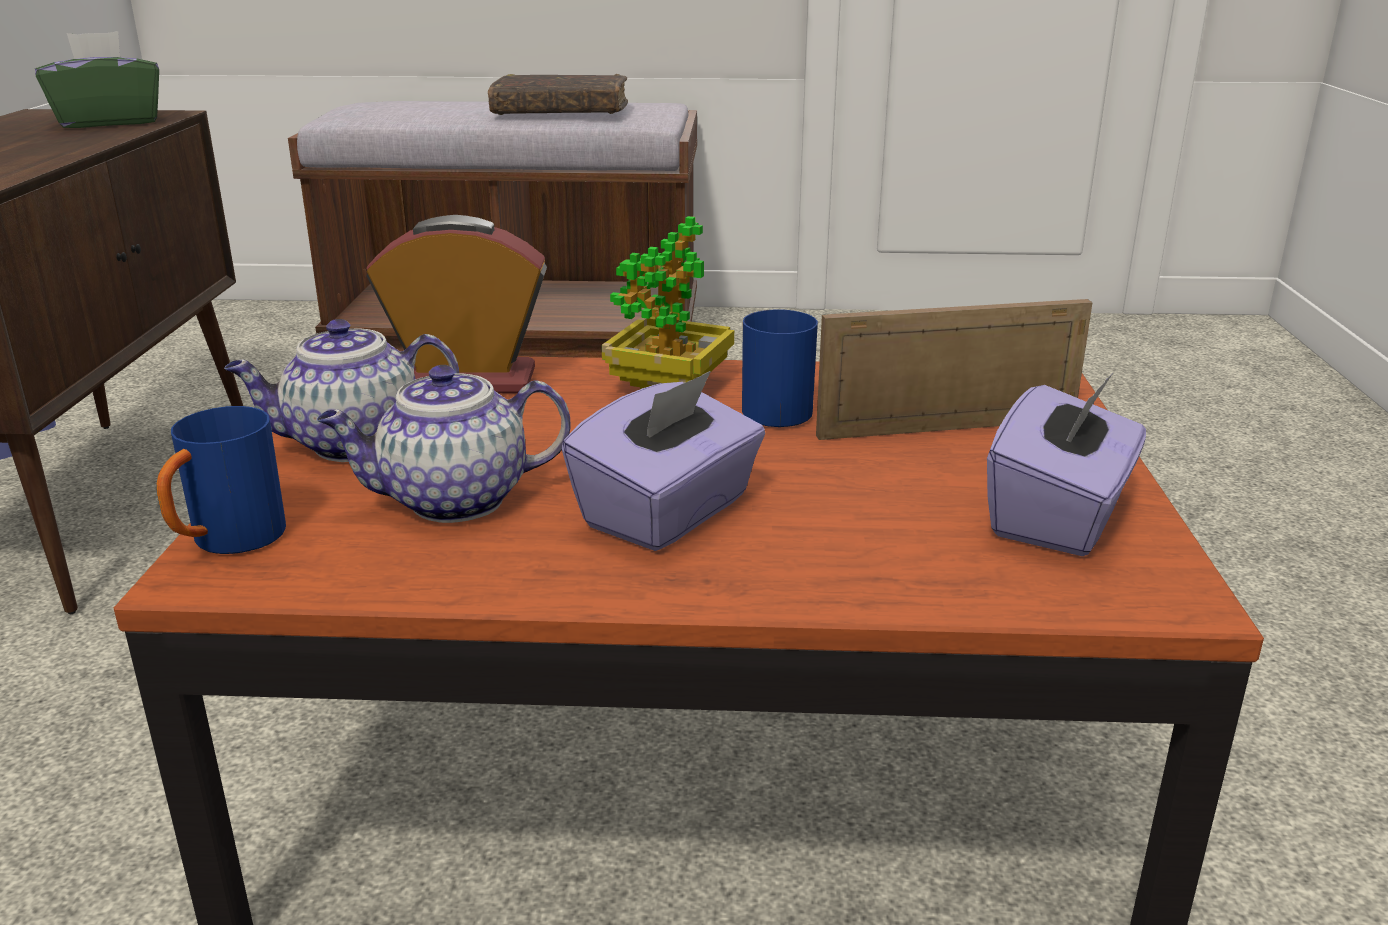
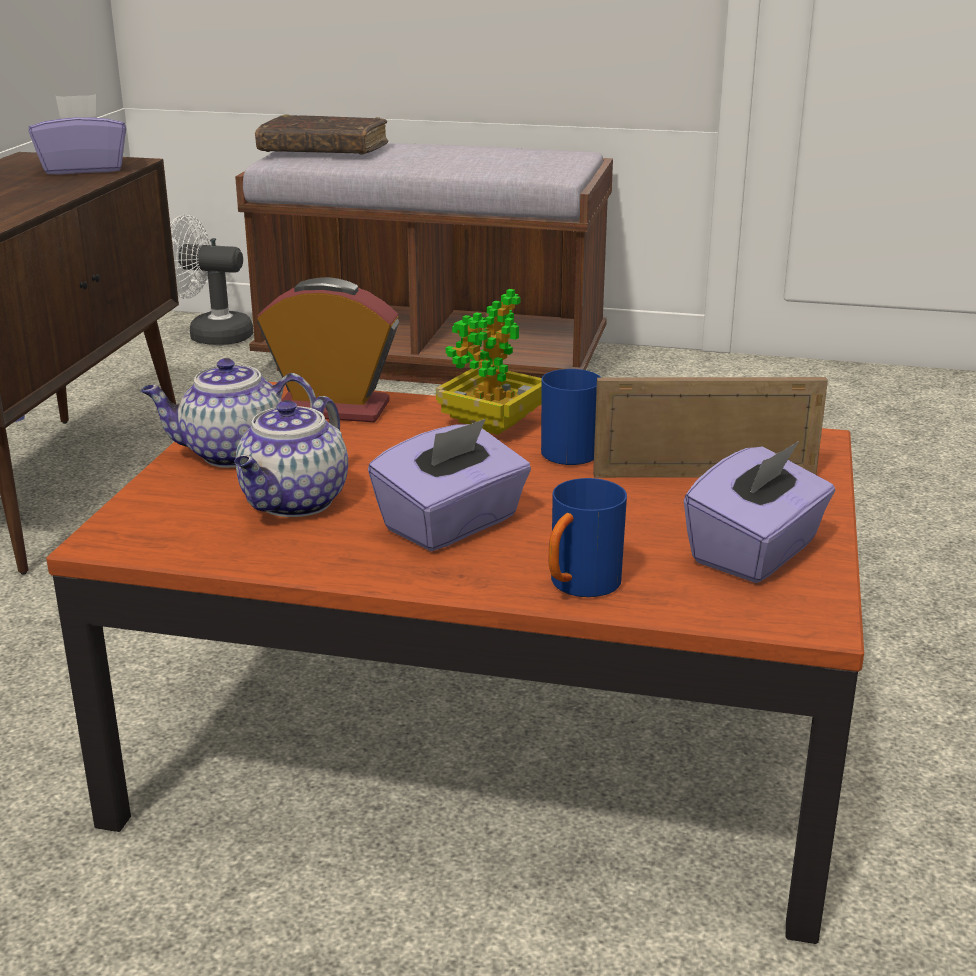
camera: 10 degrees right, 0 degrees up
(110, 122) = (84, 169): green tissue box -> purple tissue box
(227, 543) = (128, 520): blue mug -> blue mug (578, 587)
(266, 323) = (211, 335): none -> white fan
(452, 501) = (294, 503): teapot -> teapot turned 60 degrees counterclockwise
(560, 112) = (478, 160): brown book -> brown book (323, 150)

